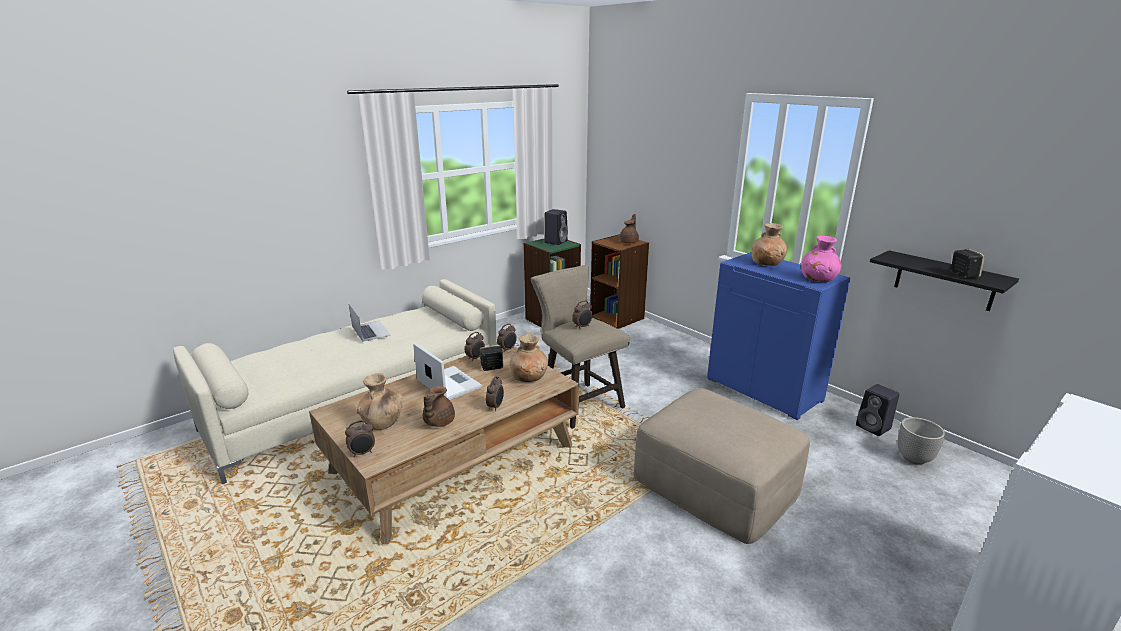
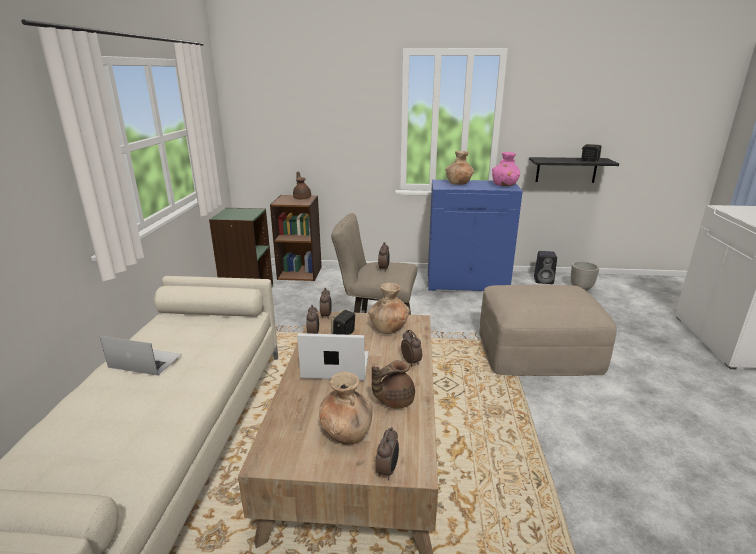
camera: 45 degrees left, 0 degrees up
(438, 422) = (393, 400): brown teapot -> brown teapot turned 90 degrees clockwise
(556, 241) = (239, 211): black speaker -> none

